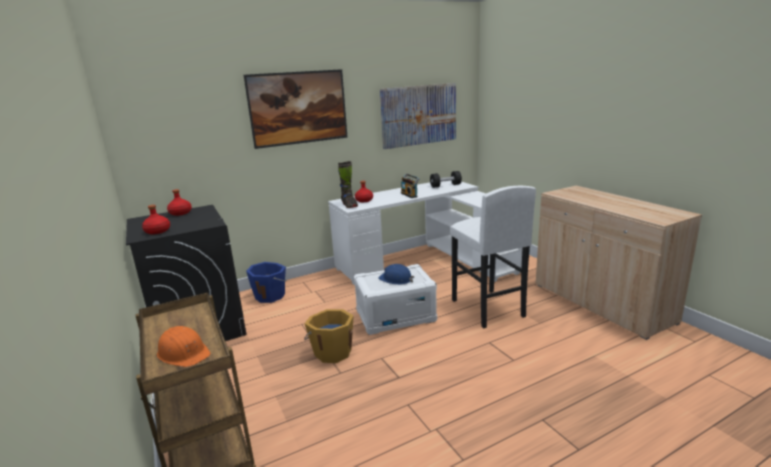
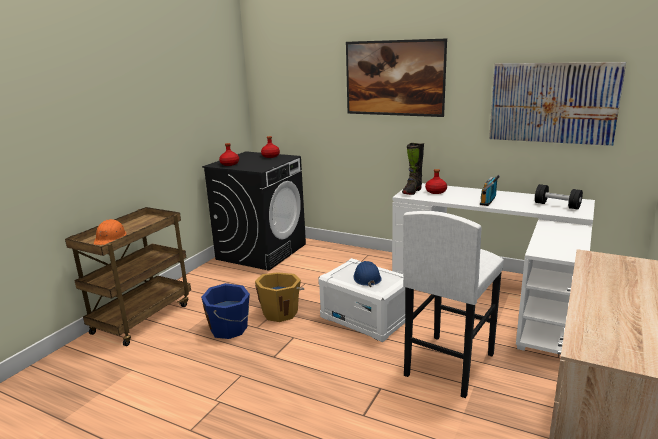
camera: 55 degrees right, 0 degrees up
(270, 296) = (330, 253): blue bucket -> blue bucket (230, 329)

